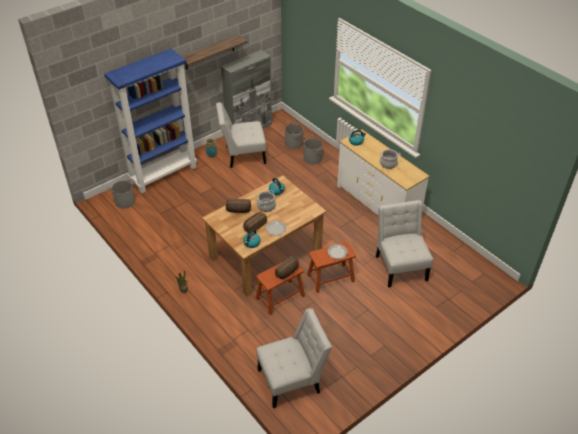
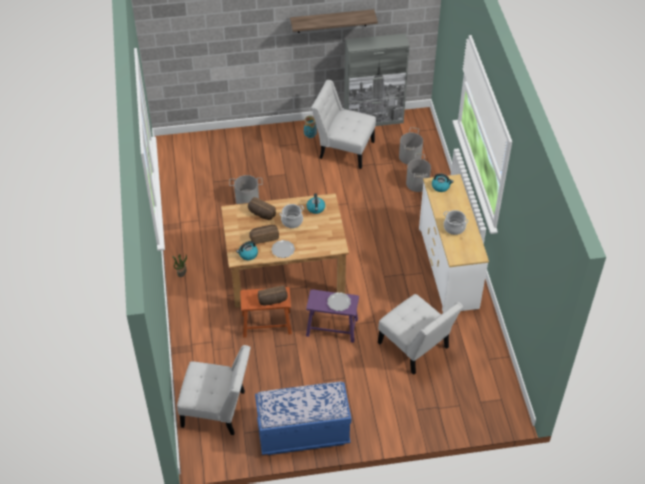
camera: 30 degrees right, 5 degrees up
(125, 201) = (188, 153): grey bucket -> grey bucket (247, 199)
(164, 174) = (247, 138): blue bookcase -> none
(330, 278) = (332, 327): brown stool -> purple stool
(371, 364) = (303, 434): none -> blue bench
(400, 265) = (416, 348): white chair -> white chair turned 120 degrees clockwise

